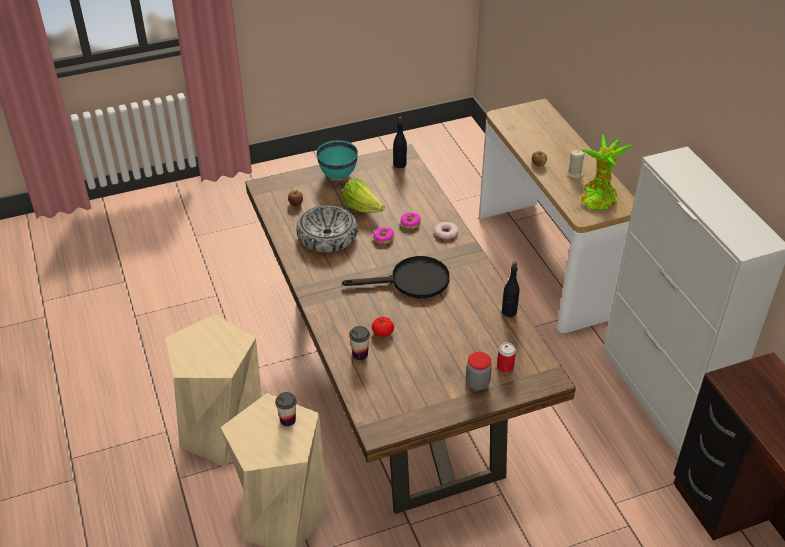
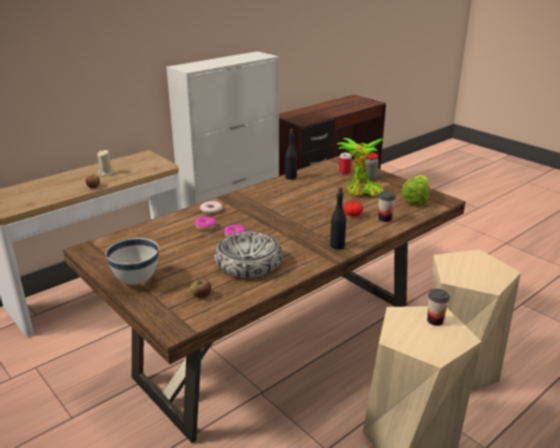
camera: 110 degrees left, 15 degrees down
(288, 420) = (455, 265): cup -> cup (435, 320)
(338, 175) = (136, 280): turquoise bowl -> white bowl
(362, 208) = (192, 254): lettuce -> lettuce (415, 200)
(400, 164) = (106, 248): black bottle -> black bottle (337, 246)
(411, 281) = (285, 213): black frying pan -> none
(598, 197) = (137, 163): potted plant -> potted plant (361, 192)

